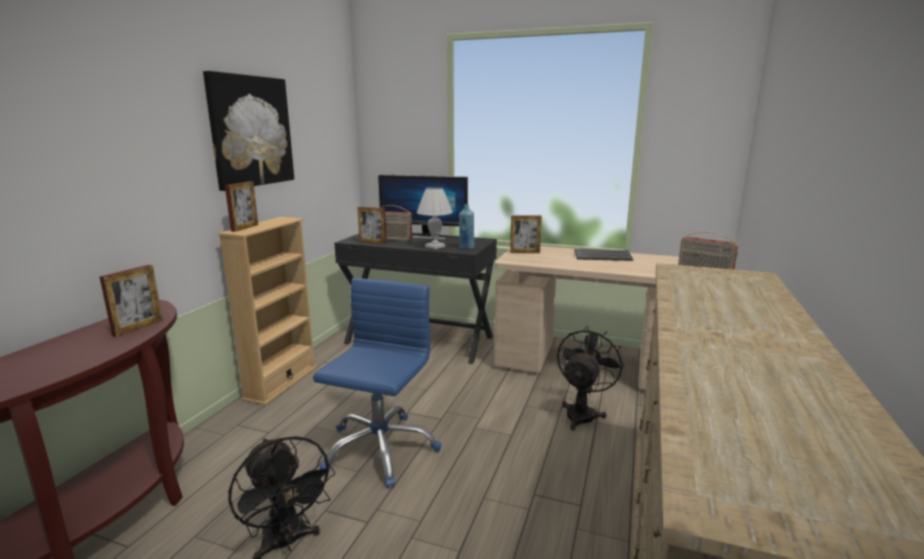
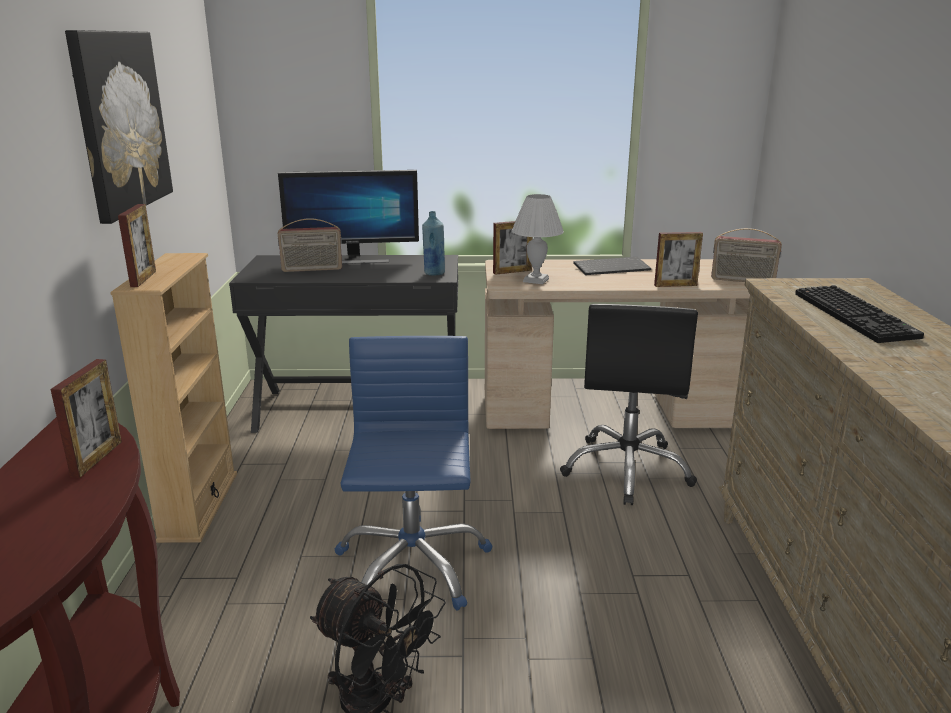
camera: 20 degrees left, 5 degrees up
(373, 242) = (290, 277): picture frame -> picture frame (675, 285)
(434, 246) = (387, 275): white table lamp -> white table lamp (535, 280)
(582, 413) = (627, 469): black fan -> black office chair
(721, 298) = (856, 316): none -> keyboard

